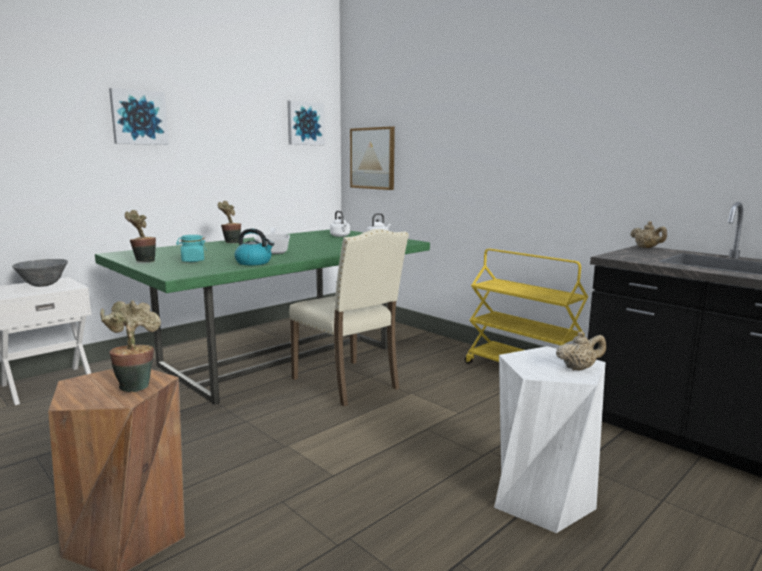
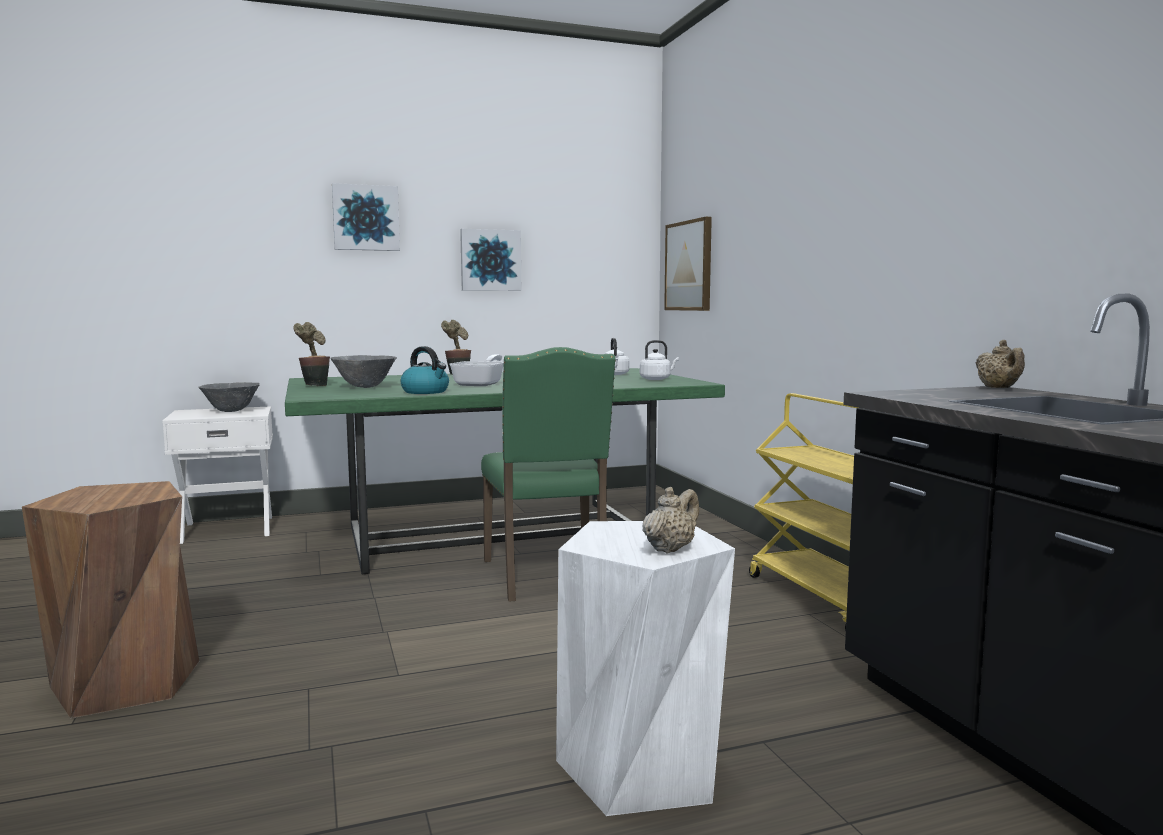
camera: 25 degrees right, 5 degrees down
(135, 385) = (129, 497): potted plant -> none
(192, 261) = (365, 387): turquoise jar -> grey bowl
(305, 123) = (600, 221): picture -> picture (490, 260)
(348, 383) = (548, 576): beige chair -> green chair
(579, 368) = (670, 549): beige teapot -> beige teapot turned 60 degrees counterclockwise

